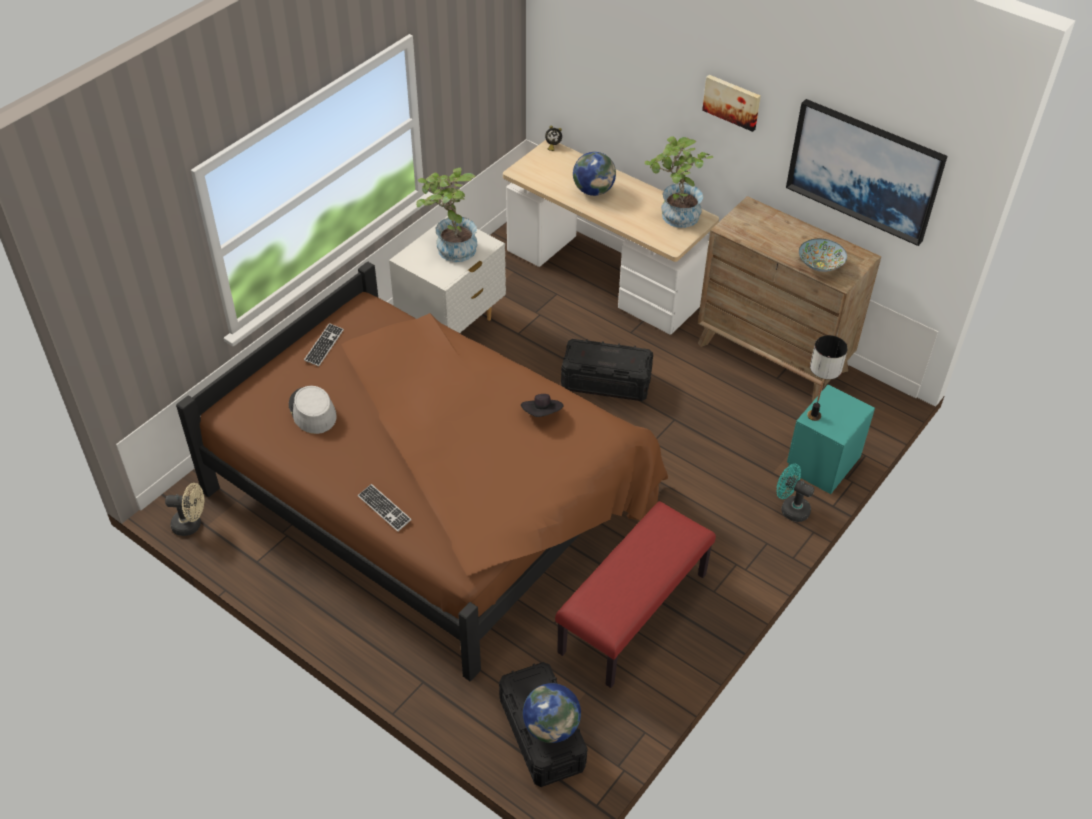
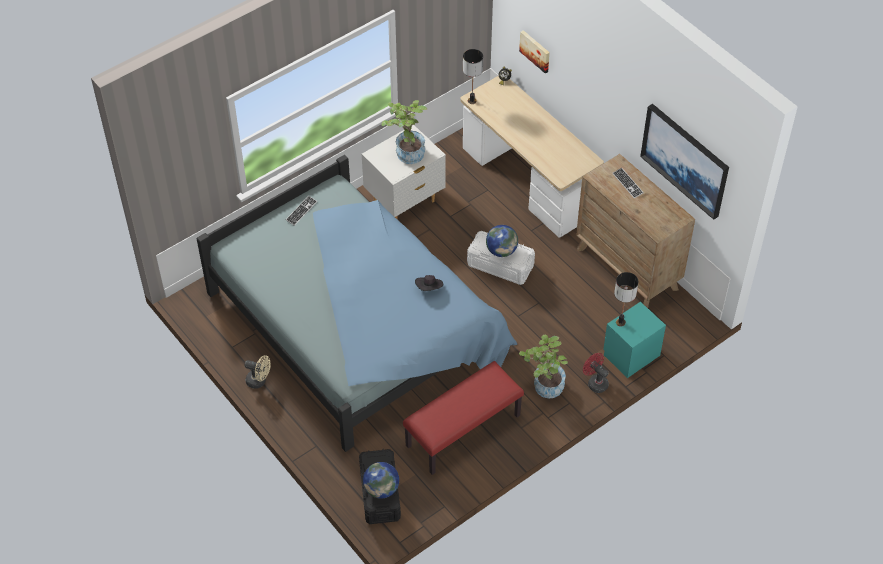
camera: 15 degrees right, 5 degrees up
(191, 525) = (196, 314): beige fan -> beige fan (259, 381)
(312, 411) = (282, 257): grey hat -> none
(384, 509) = (310, 332): keyboard -> keyboard (627, 183)
(435, 495) = (358, 325): brown bed -> blue bed
(519, 174) = (472, 101): none -> table lamp
(593, 191) = (520, 124): globe -> globe (501, 251)
(606, 382) = (500, 265): black storage box -> white storage box
(674, 217) = (571, 156): potted plant -> potted plant (544, 387)
(732, 101) = (611, 90): picture -> picture (535, 51)
(790, 508) = (595, 382): turquoise fan -> red fan
(820, 265) = (648, 218): bowl -> none

